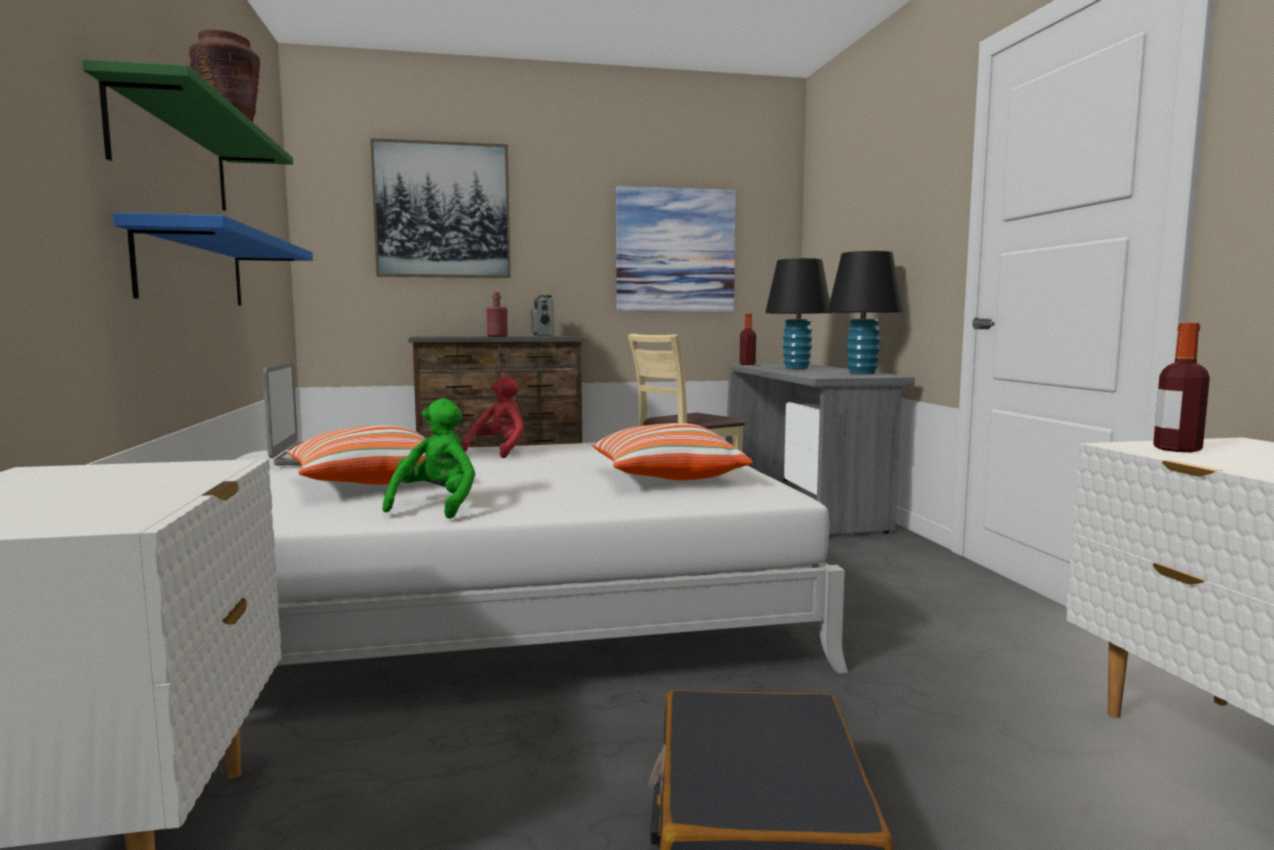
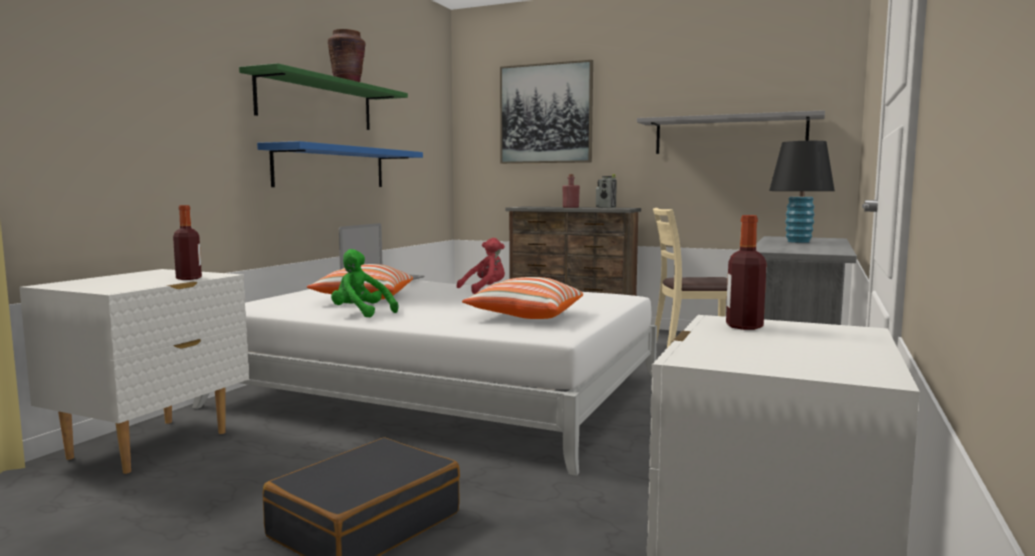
camera: 35 degrees right, 0 degrees up
(436, 505) = (361, 313): green plush toy -> green plush toy turned 105 degrees counterclockwise
(675, 251) = (729, 135): picture -> grey shelf
(747, 364) = (774, 237): bottle -> bottle (189, 278)
(861, 373) = (826, 249): black table lamp -> none

